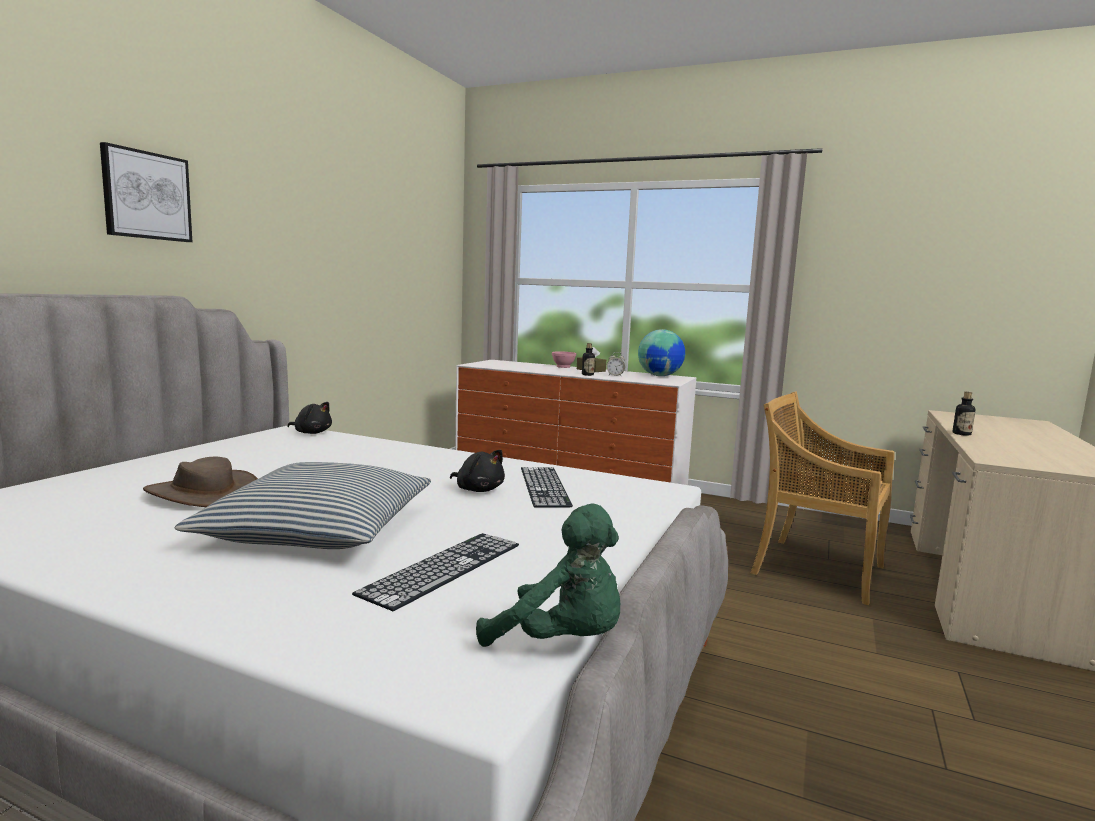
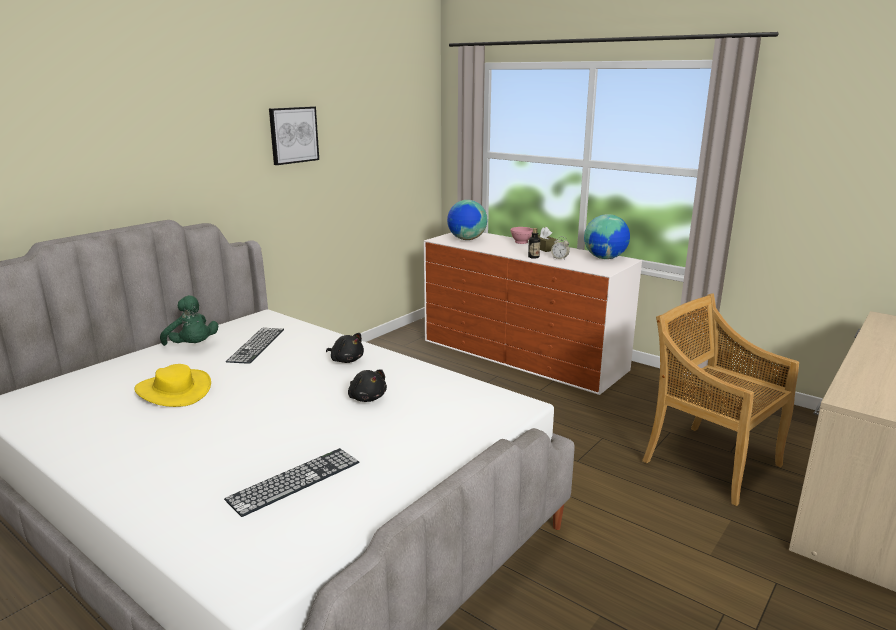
camera: 15 degrees right, 10 degrees up
(146, 195) = (143, 143): picture -> picture (293, 135)
(203, 493) = (174, 390): brown hat -> yellow hat
(311, 433) = (278, 320): black plush toy -> black plush toy (346, 360)
(318, 529) = (232, 434): pillow -> none
(503, 365) = (466, 239): none -> globe
(544, 486) = (421, 397): keyboard -> keyboard (256, 345)
(562, 642) = (331, 556): green plush toy -> green plush toy (192, 346)
(961, 434) = (860, 355): bottle -> none

